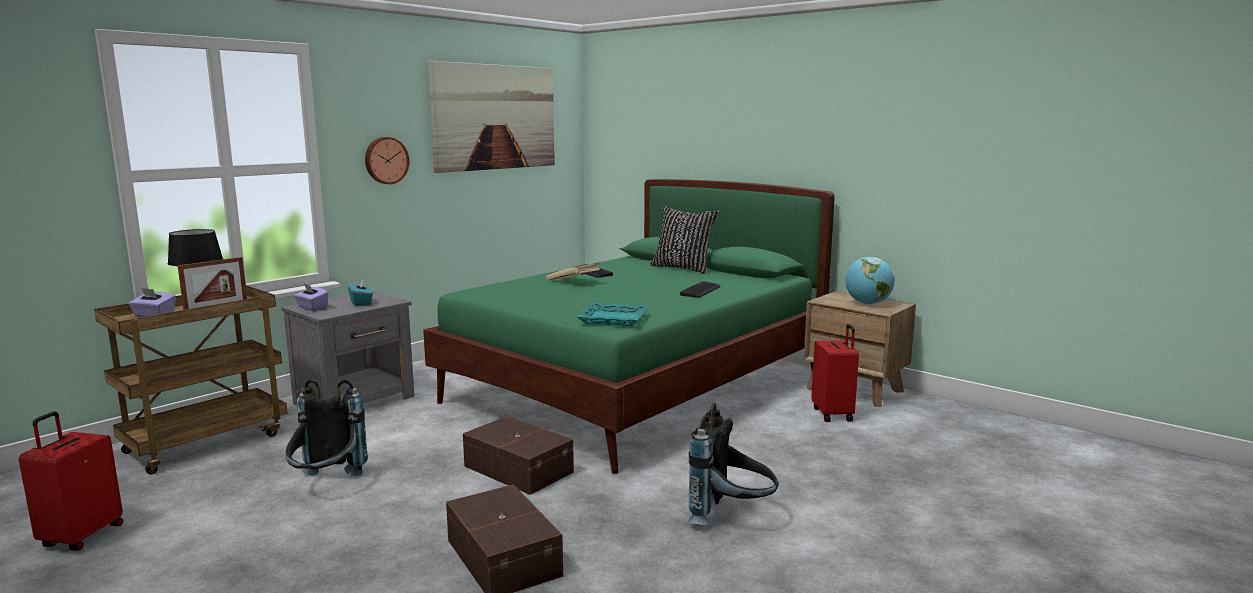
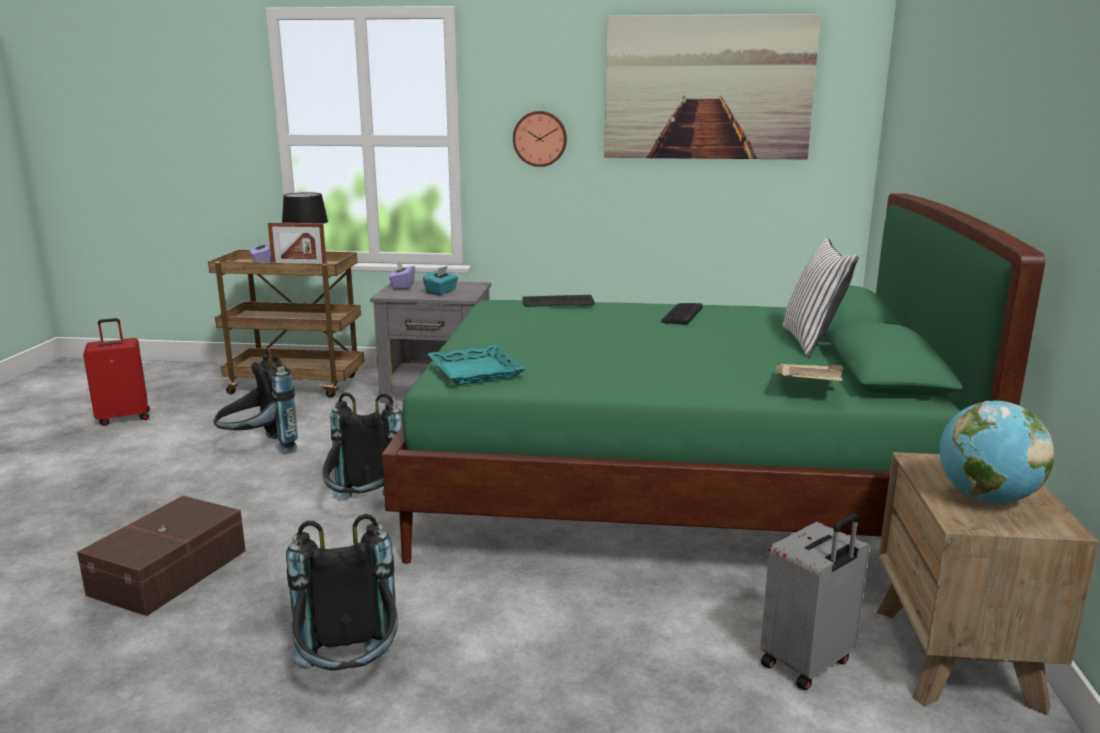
camera: 55 degrees right, 5 degrees up
(519, 468) = (365, 509): brown storage box -> black backpack
(573, 282) = (614, 320): beige book -> beige book (808, 389)
(683, 268) = (812, 341): black pillow -> white pillow
(700, 290) = (701, 375): keyboard -> keyboard (558, 302)
(833, 414) = (808, 664): red suitcase -> grey suitcase

